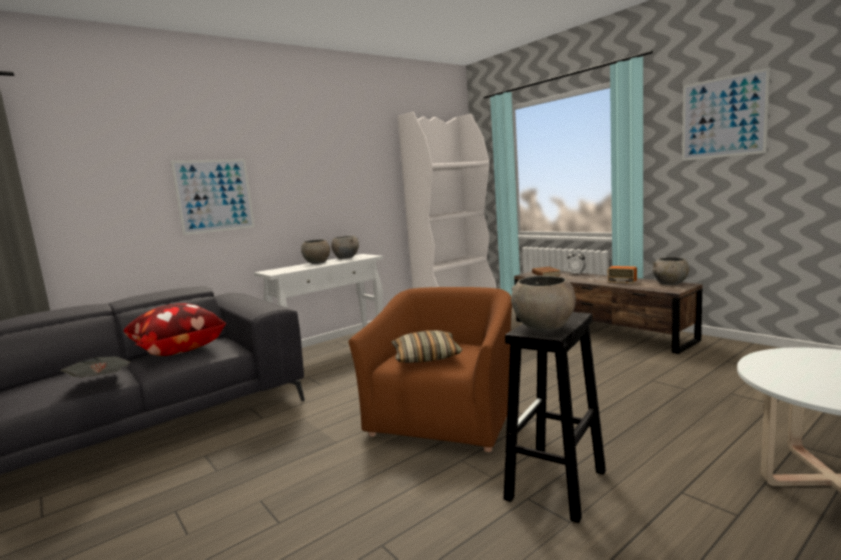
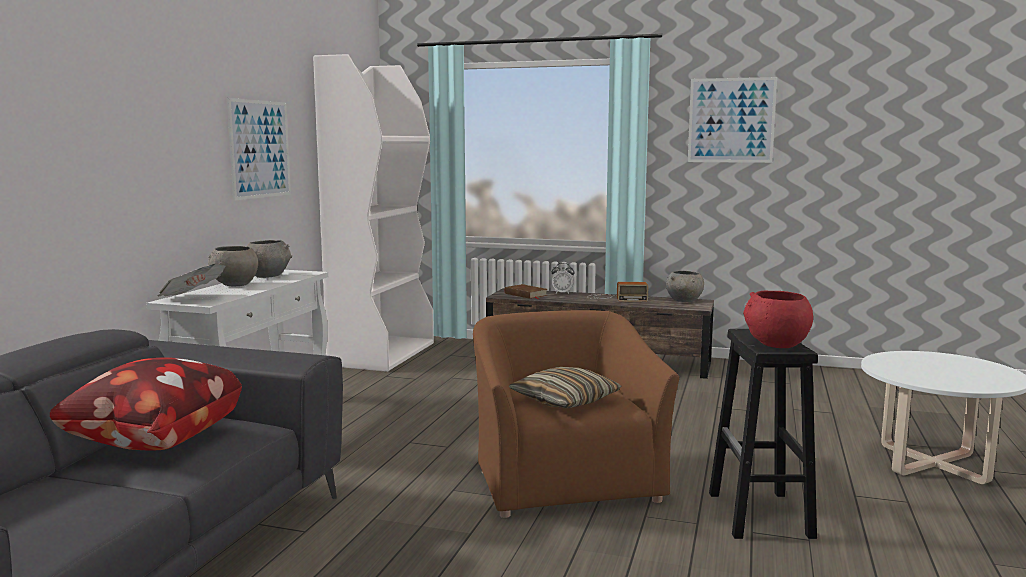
camera: 35 degrees left, 0 degrees up
(101, 382) = (123, 504): newspaper -> newspaper (192, 298)
(214, 195) = (89, 165): picture -> picture (260, 149)
(544, 327) = (776, 344): grey bowl -> red bowl

